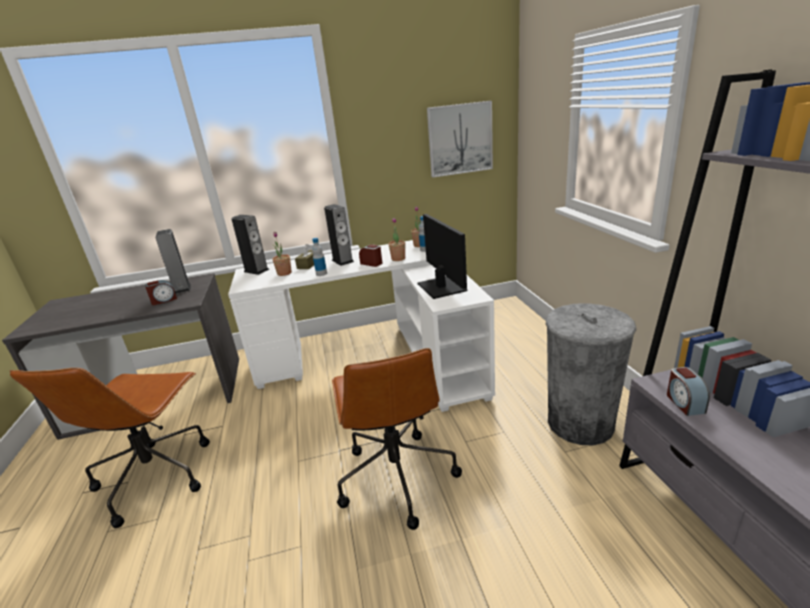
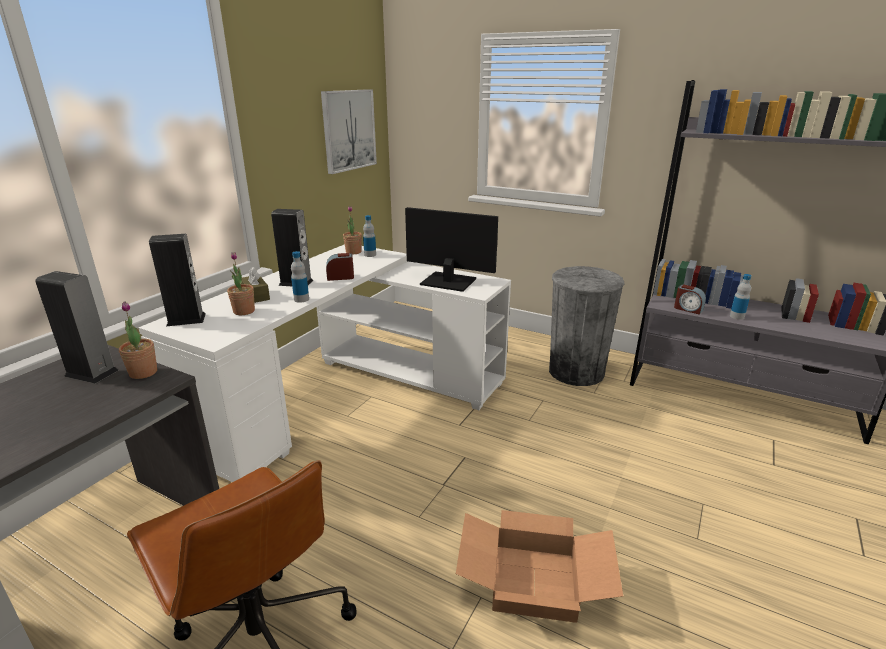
camera: 50 degrees left, 0 degrees up
(164, 300) = (99, 394): alarm clock -> none
(282, 554) = (532, 583): none -> cardboard box
(396, 476) = (521, 471): brown office chair -> none
(398, 259) = (360, 267): potted plant -> potted plant (143, 372)
(744, 443) = (737, 316): none -> bottle

